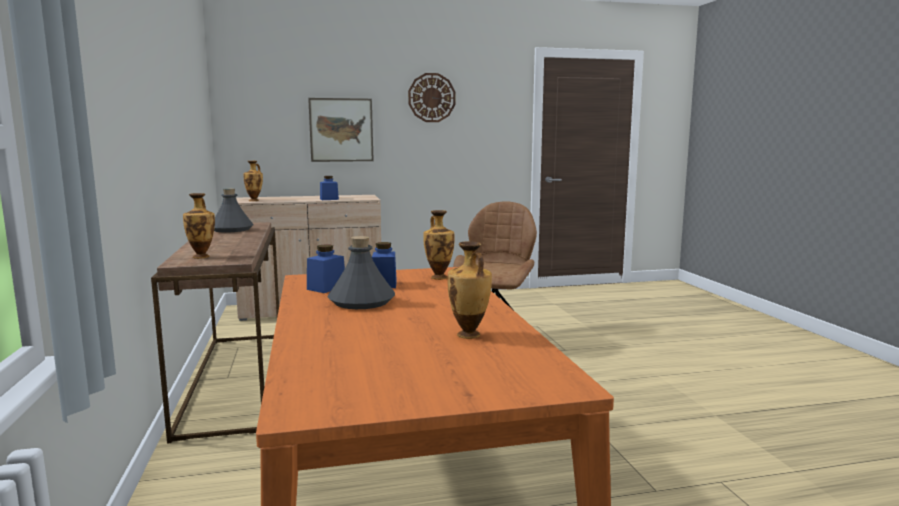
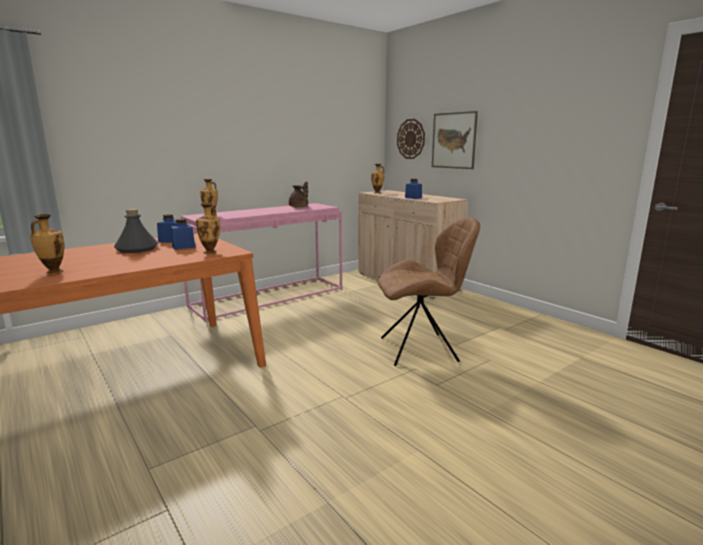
camera: 65 degrees right, 5 degrees up
(232, 229) = (299, 207): grey bottle -> brown teapot
(234, 379) = (269, 297): brown console table -> pink console table
(431, 97) = (529, 105): wall clock -> wall clock (411, 139)

